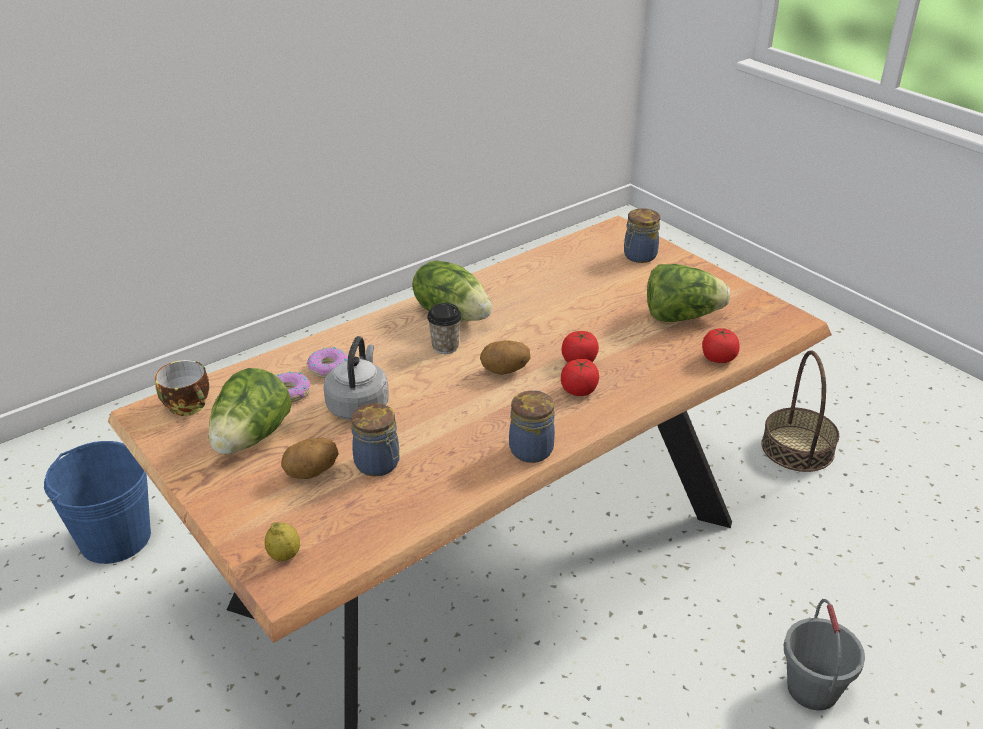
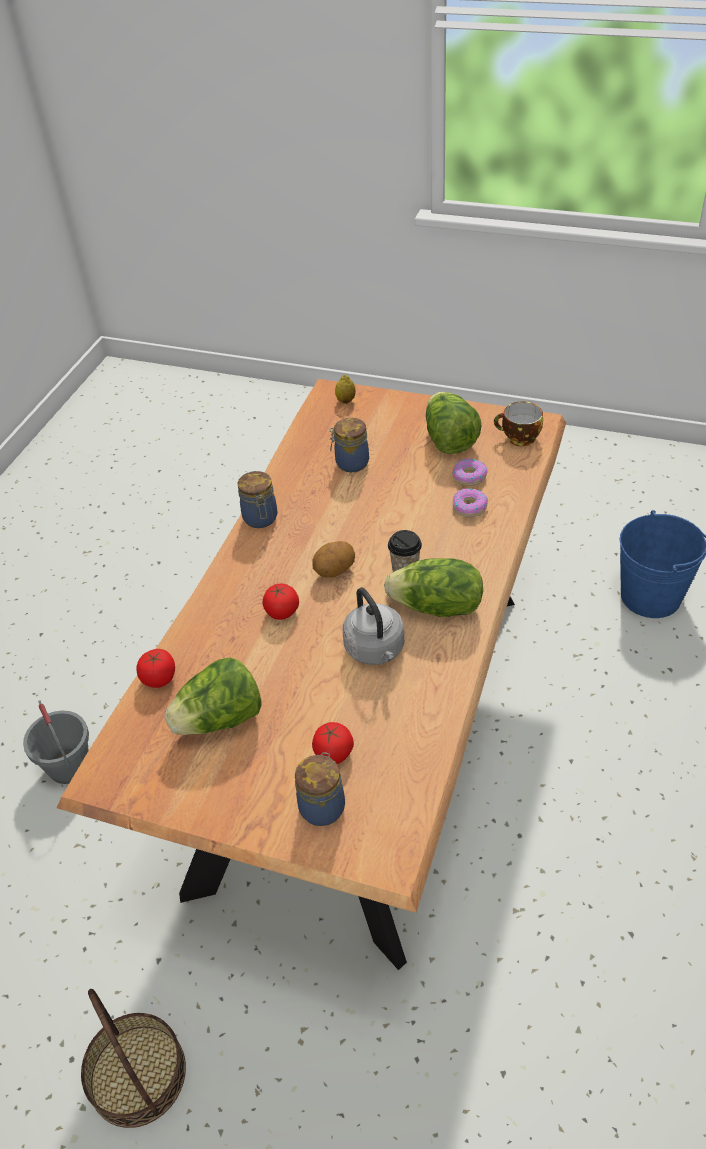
camera: 150 degrees right, 10 degrees up
(312, 473) = (384, 440): potato -> none
(359, 405) = (411, 492): grey kettle -> grey kettle (376, 650)
(579, 390) = (261, 582): tomato -> tomato (333, 753)

